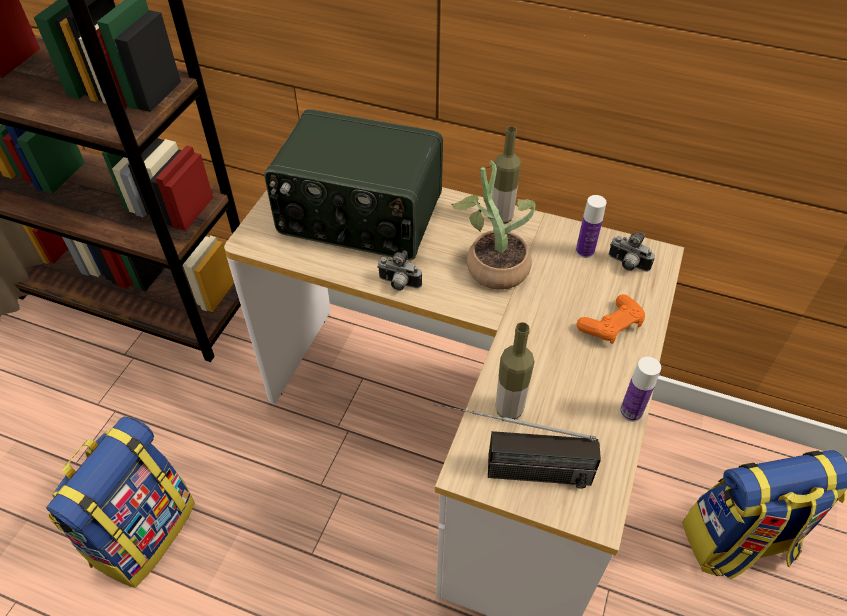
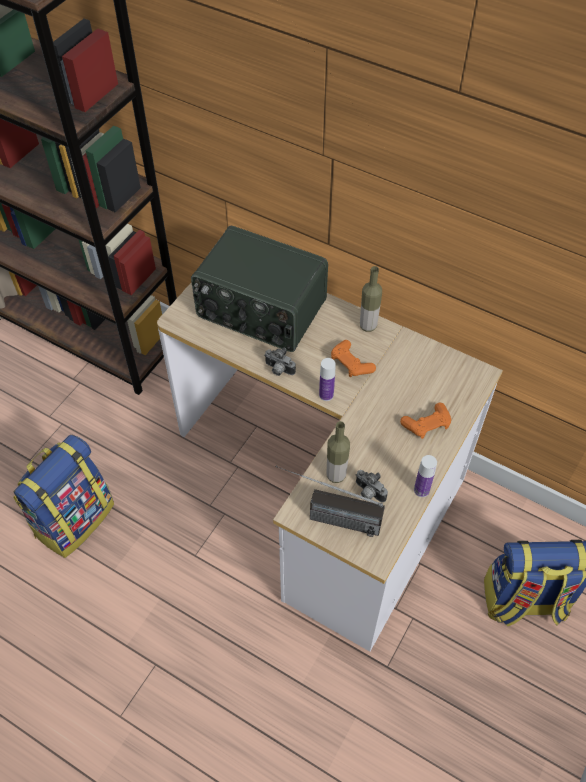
camera: 10 degrees right, 5 degrees up
(492, 264) = (351, 364): potted plant -> orange game controller
(585, 251) = (424, 363): bottle -> bottle (326, 395)
(627, 265) = (453, 378): camera -> camera (368, 493)

